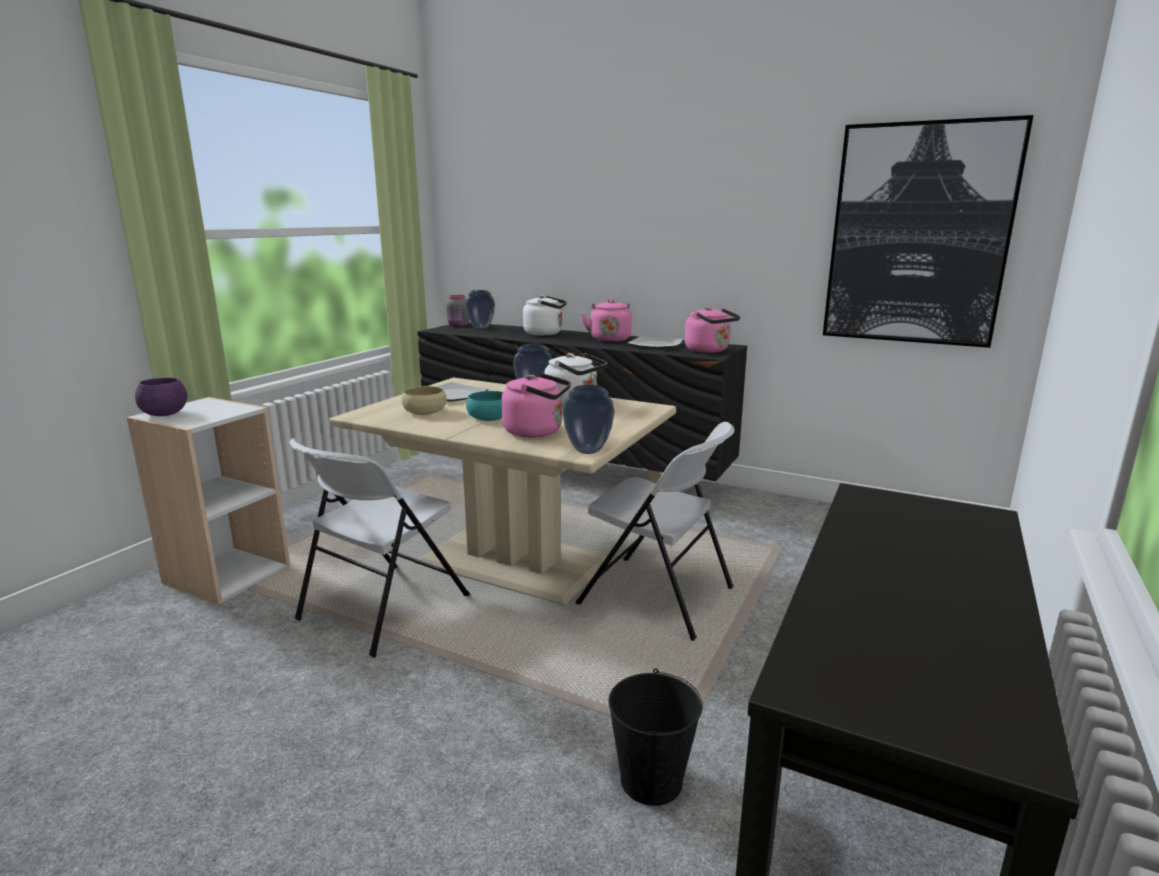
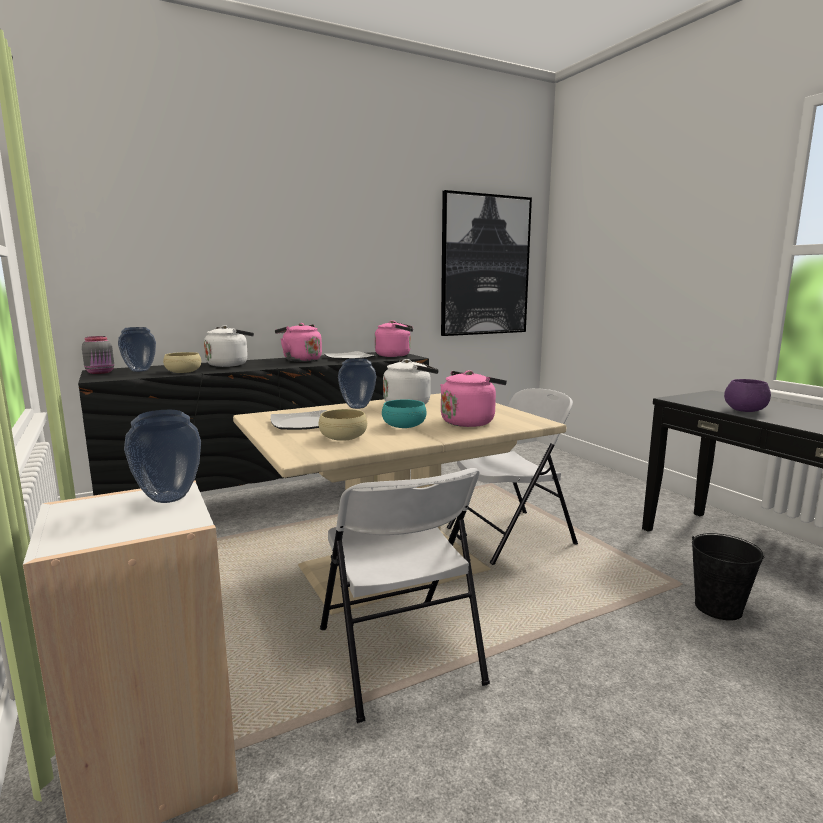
camera: 55 degrees left, 5 degrees down
(164, 414) = (84, 535): purple bowl -> purple bowl (745, 411)
(495, 334) = (183, 371): none -> beige bowl
(587, 450) = (535, 420): vase -> vase (168, 498)

